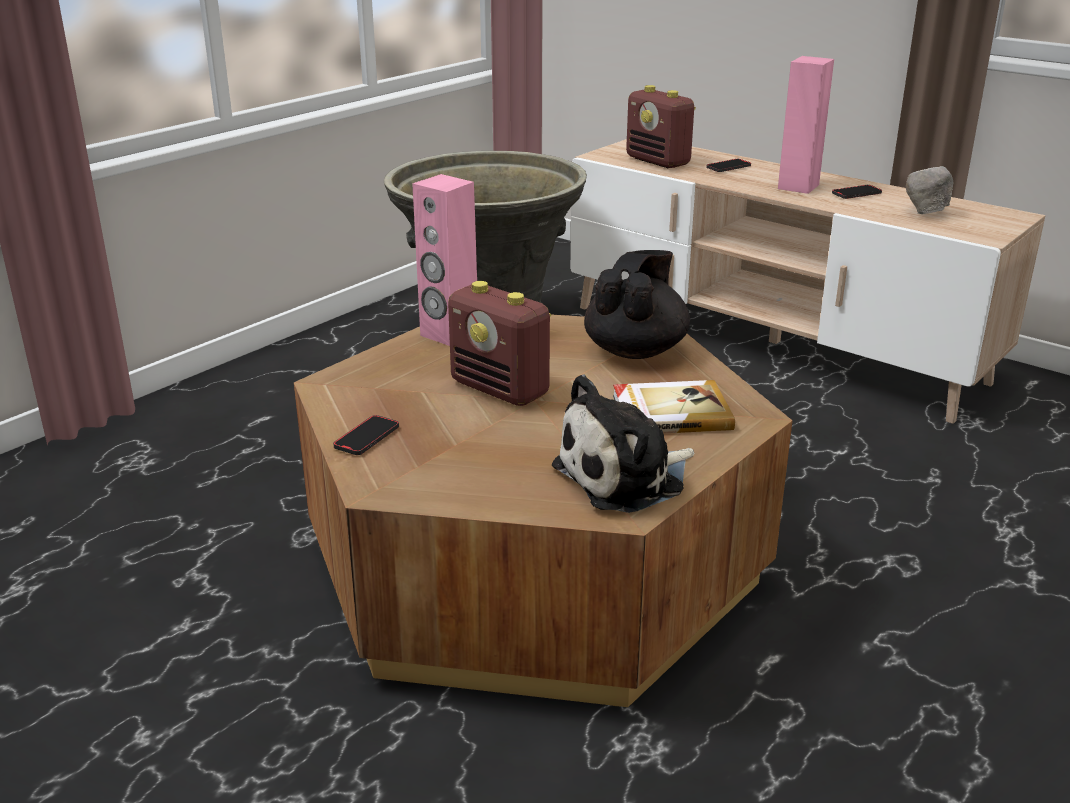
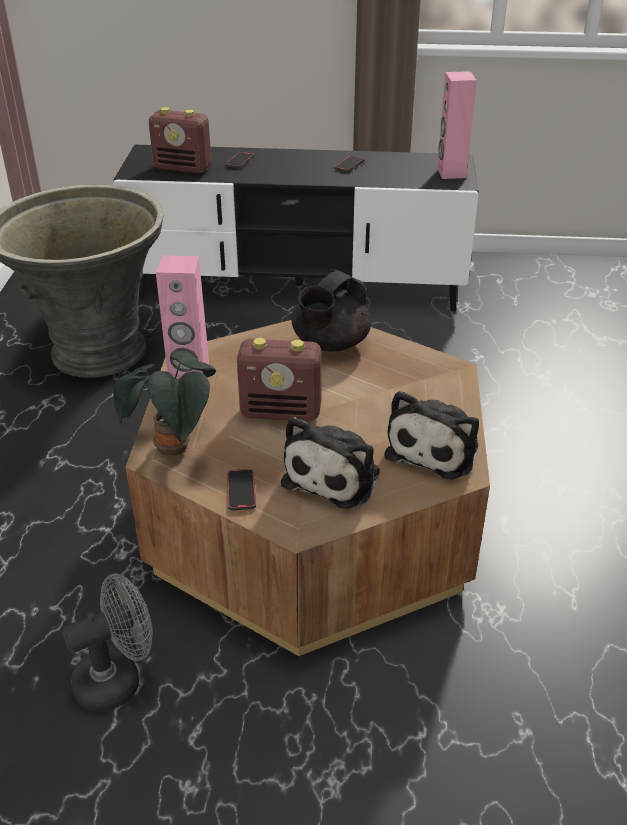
camera: 35 degrees left, 10 degrees up
(193, 613) = (117, 679): none -> grey fan
(353, 384) = (174, 450): none -> potted plant
(478, 460) = (335, 475): none -> plush toy
(636, 350) = (329, 344): black teapot -> black teapot turned 135 degrees counterclockwise
(670, 412) = (404, 386): book -> none
(772, 343) = (298, 285): beige tv stand -> black tv stand
(797, 186) = (305, 168): pink speaker -> pink speaker (451, 173)
(925, 213) = (407, 172): grey bowl -> none

